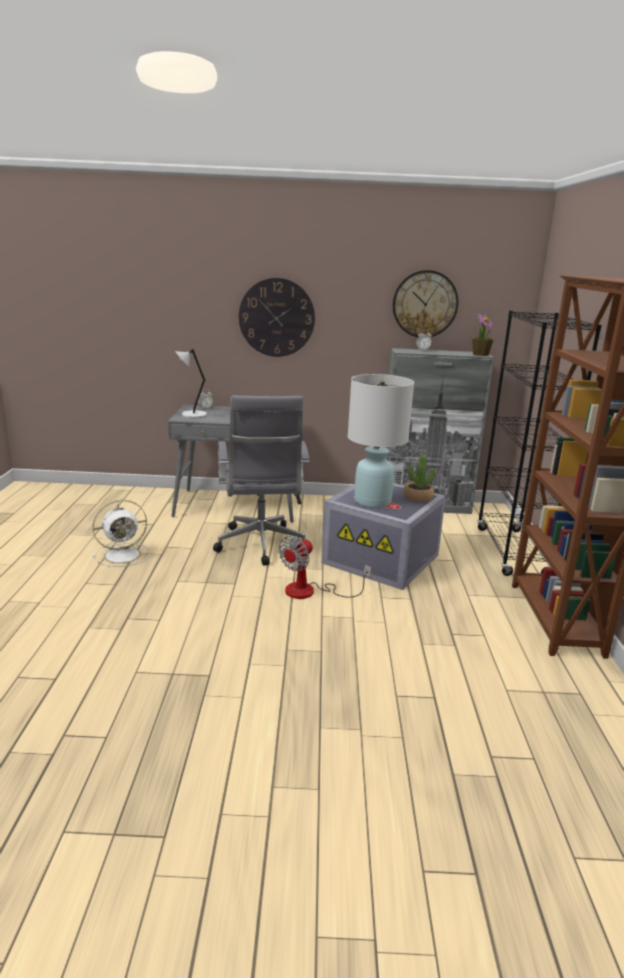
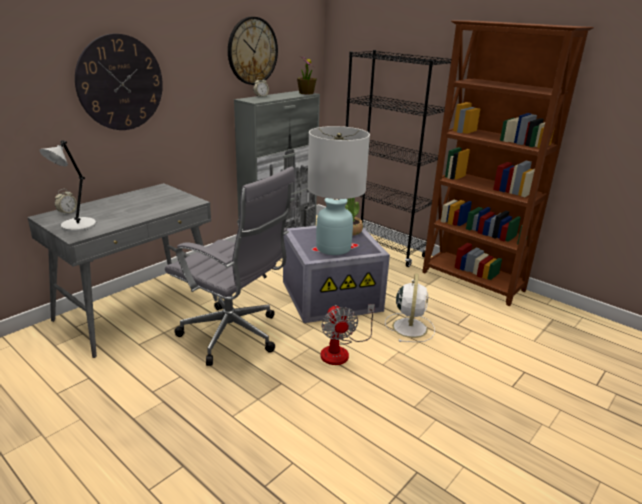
camera: 50 degrees left, 5 degrees up
(124, 555) = (126, 430): white fan -> white fan (409, 327)

